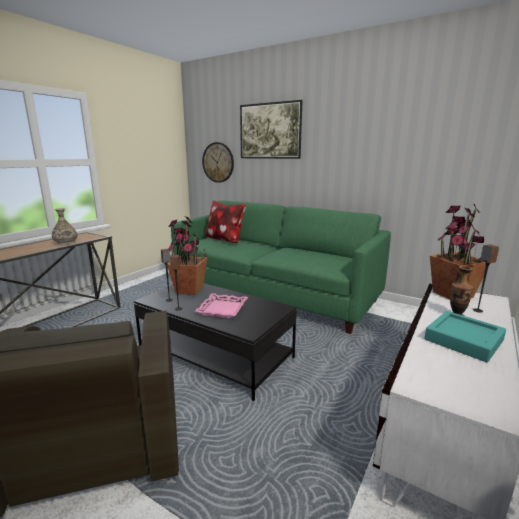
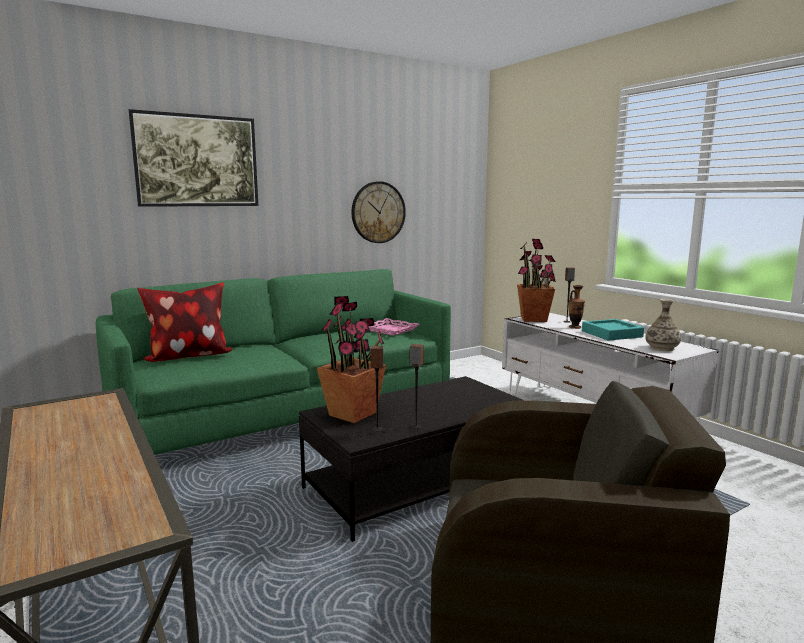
camera: 65 degrees left, 5 degrees down
(66, 242) = (102, 424): vase -> vase (662, 348)
(218, 162) = (73, 216): wall clock -> wall clock (378, 212)
(222, 309) = (442, 405): pink tray -> pink tray (390, 330)

